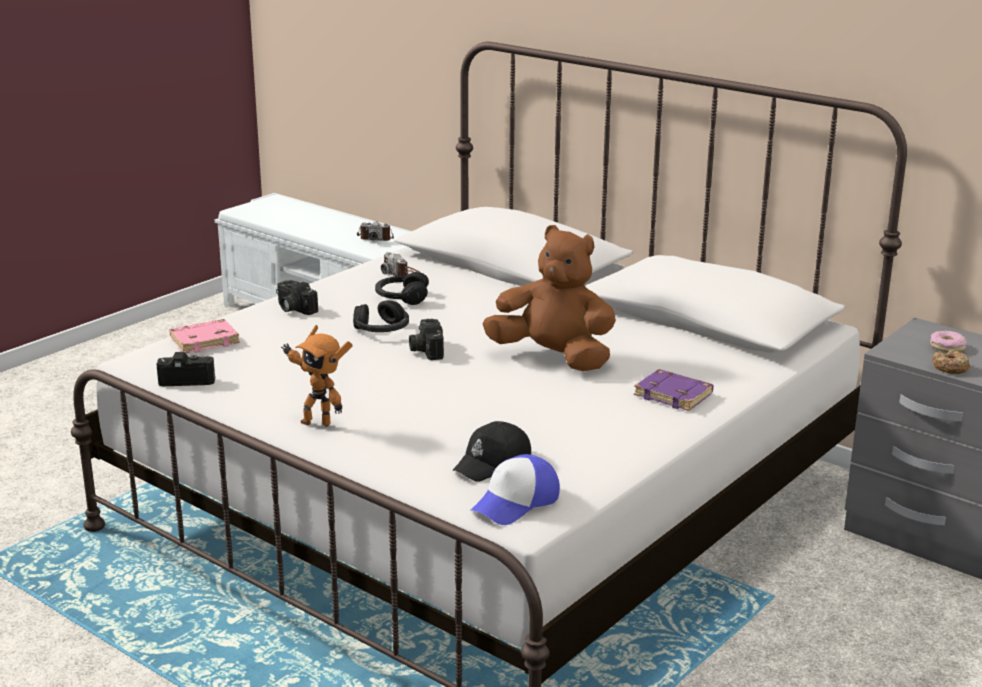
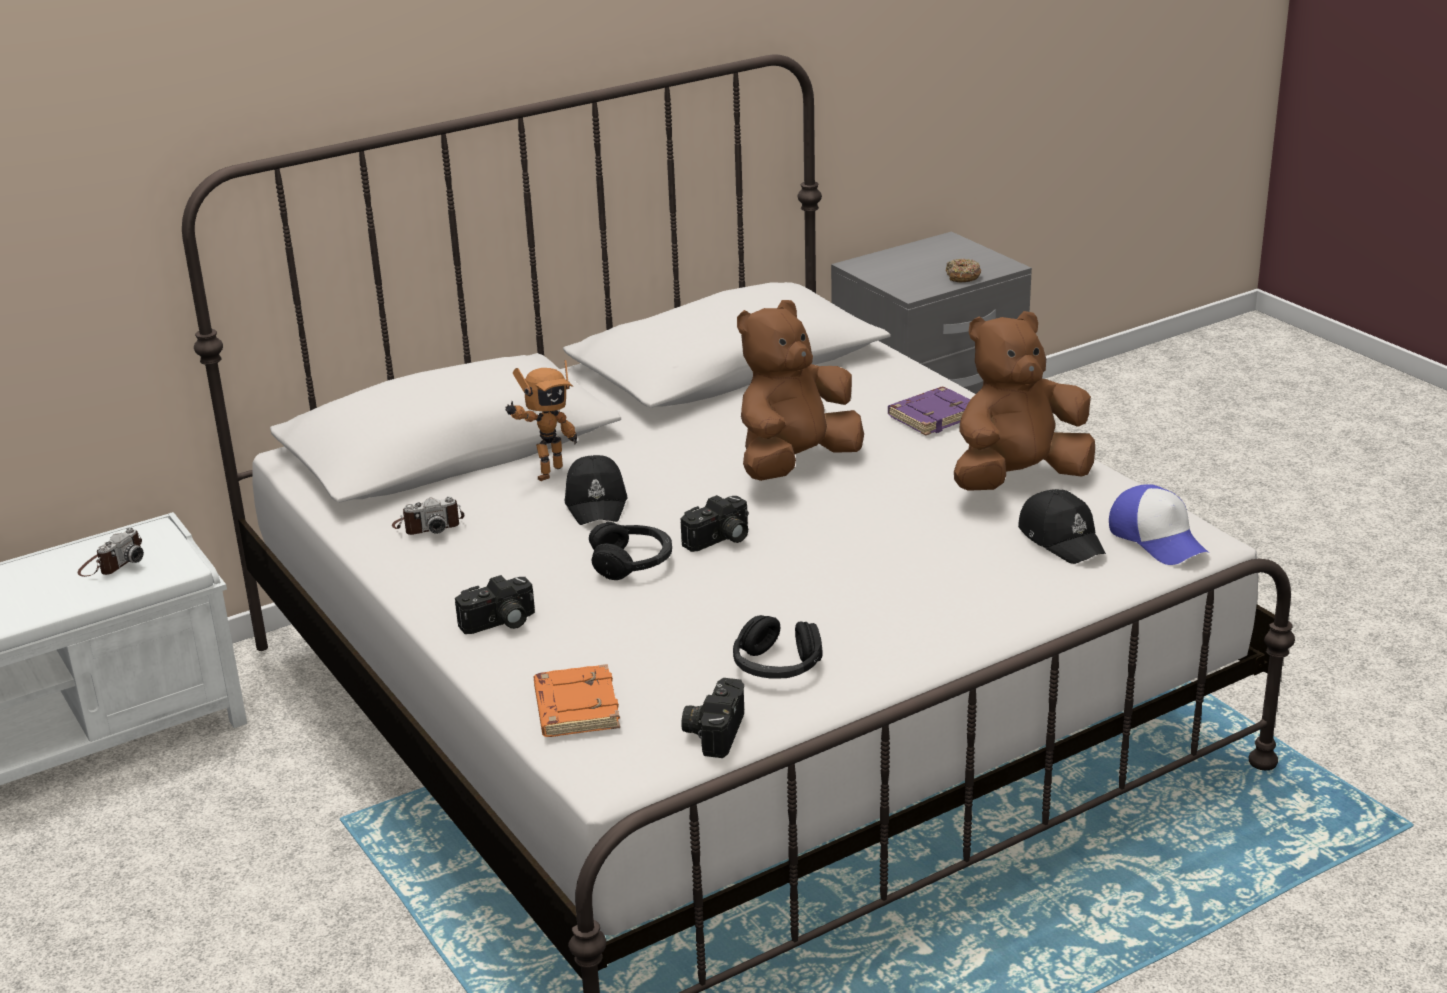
camera: 70 degrees left, 5 degrees up
(205, 341) = (575, 708): pink book -> orange book
(317, 422) = (907, 638): toy robot -> toy robot (546, 472)
(401, 298) = (524, 535): black headphones -> black headphones (777, 666)
(425, 349) = (720, 540): camera -> camera turned 45 degrees counterclockwise
(457, 309) = (597, 502): none -> black cap
(585, 437) = (1017, 479): none -> brown plush toy
(947, 347) = (914, 267): donut -> none

